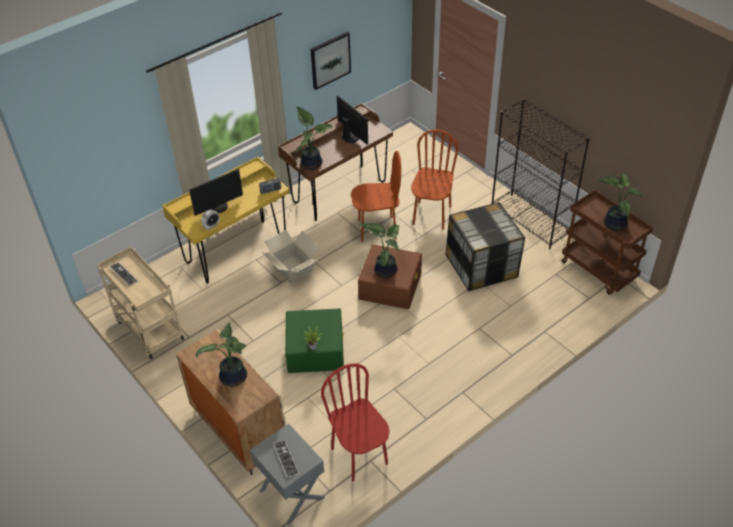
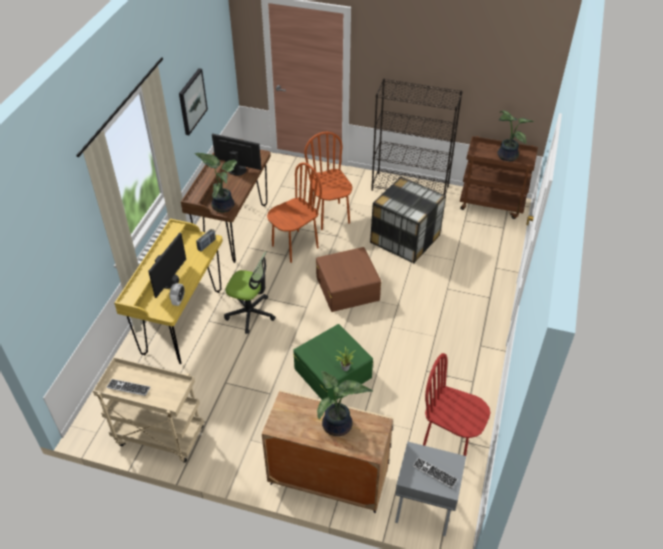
camera: 35 degrees left, 0 degrees up
(292, 269) = (250, 313): cardboard box -> office chair
(385, 270) = (347, 274): potted plant -> none

